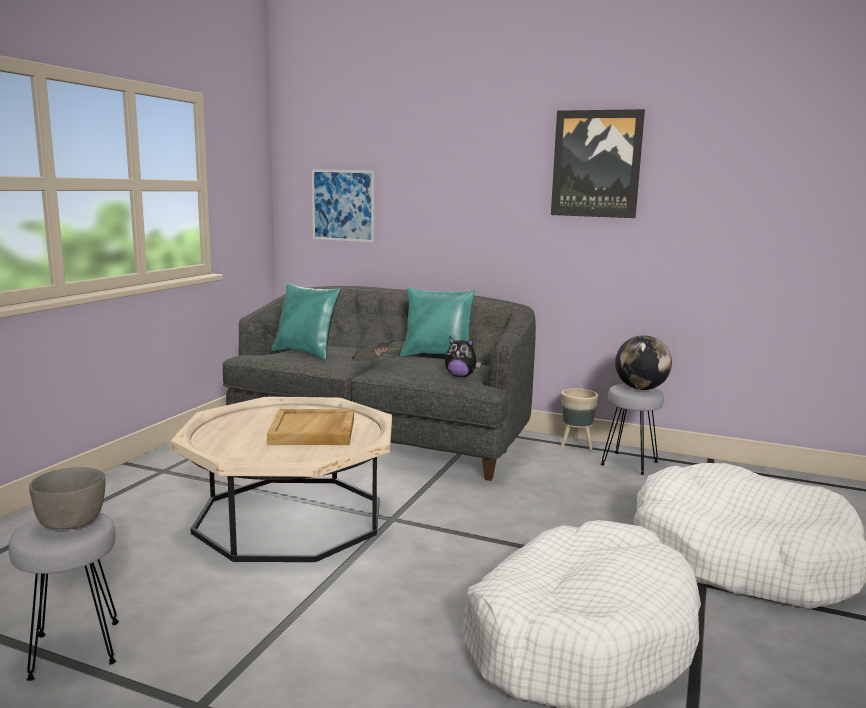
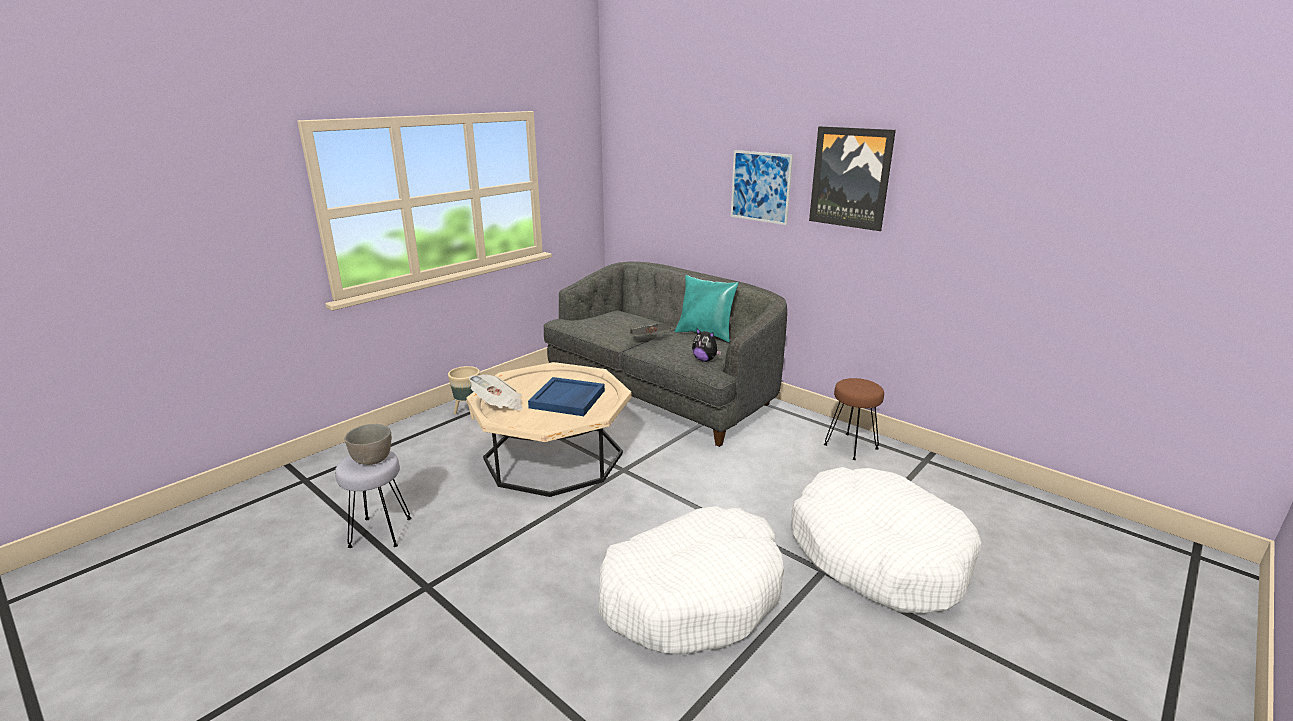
camera: 20 degrees right, 10 degrees up
(222, 446) = (499, 405): none -> newspaper
(306, 353) = (604, 322): turquoise pillow -> none
(313, 431) = (568, 399): beige tray -> blue tray
(343, 205) = (651, 196): picture -> picture (760, 187)
(576, 445) = (816, 421): beige planter -> beige planter (469, 414)
(629, 463) = (851, 446): grey stool -> brown stool
(641, 388) = (864, 386): globe -> none

